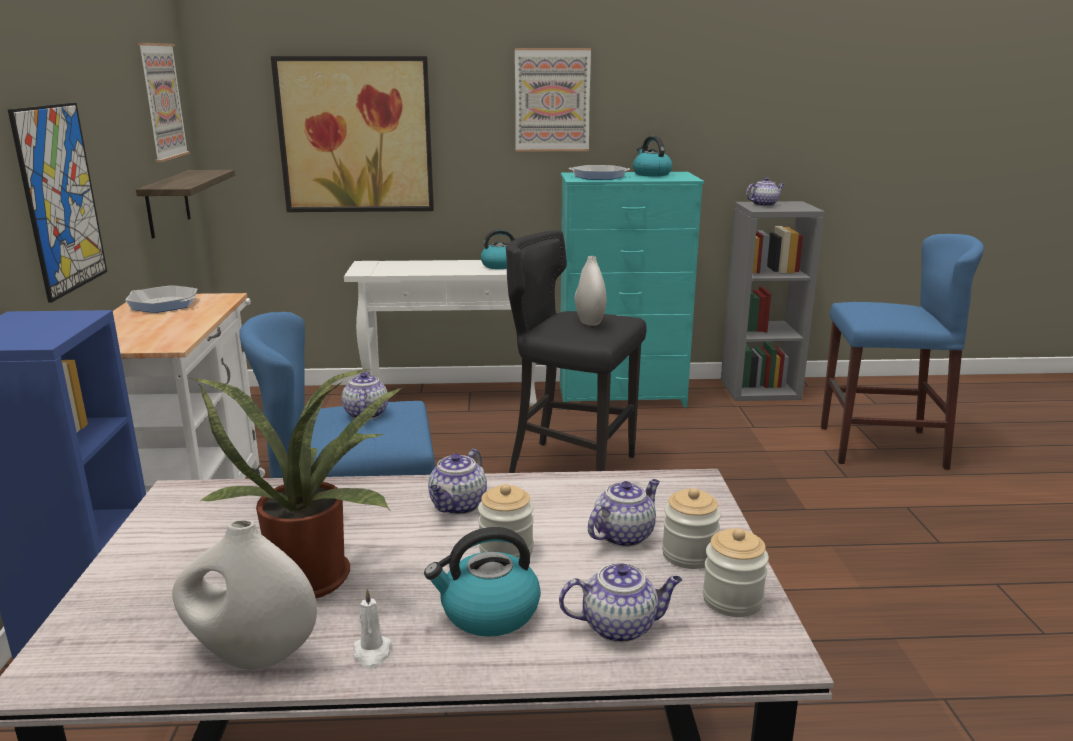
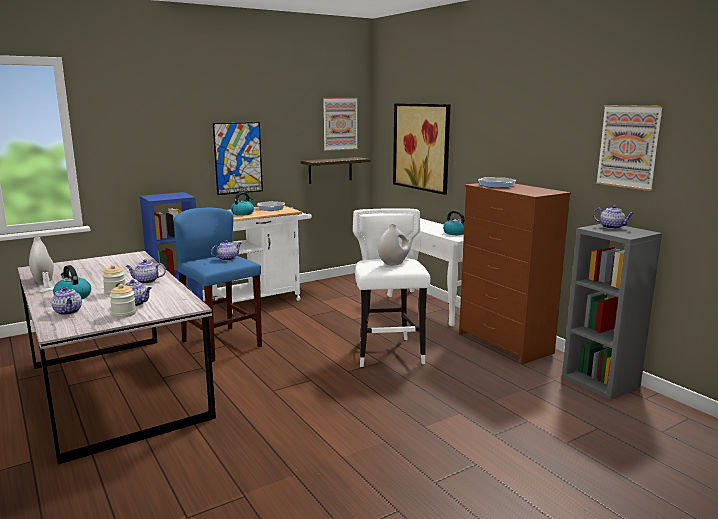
camera: 60 degrees right, 5 degrees down
(314, 574) = (90, 276): potted plant -> none
(552, 100) = (504, 133): picture -> picture (628, 146)
(571, 467) = (388, 352): black stool -> white stool
(622, 397) = (504, 344): turquoise dresser -> brown dresser
(651, 174) = (533, 189): kettle -> kettle (243, 213)
(732, 600) = (91, 323): jar -> none
(880, 446) = (570, 443): blue stool -> none

